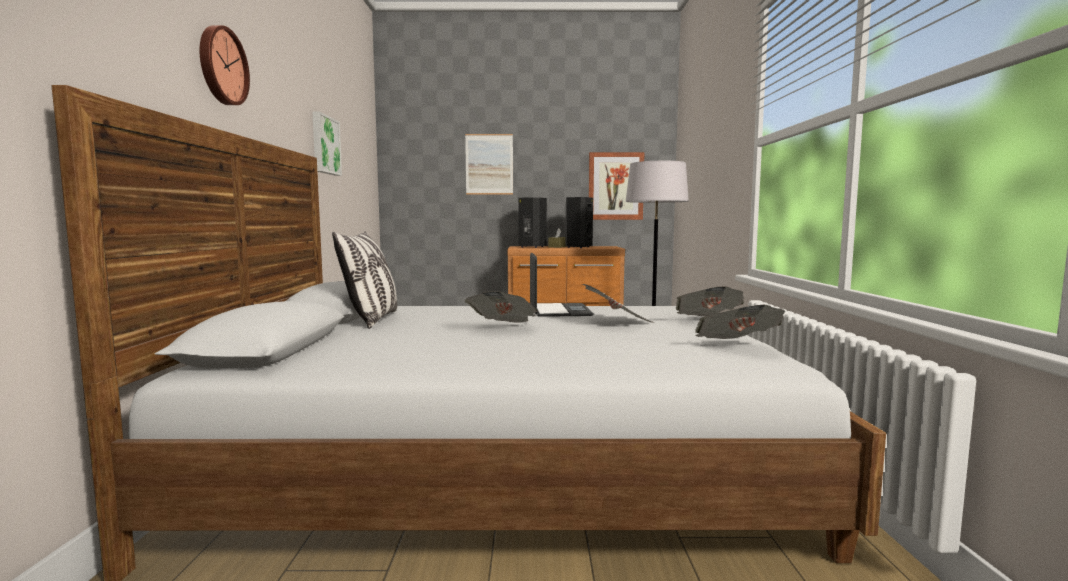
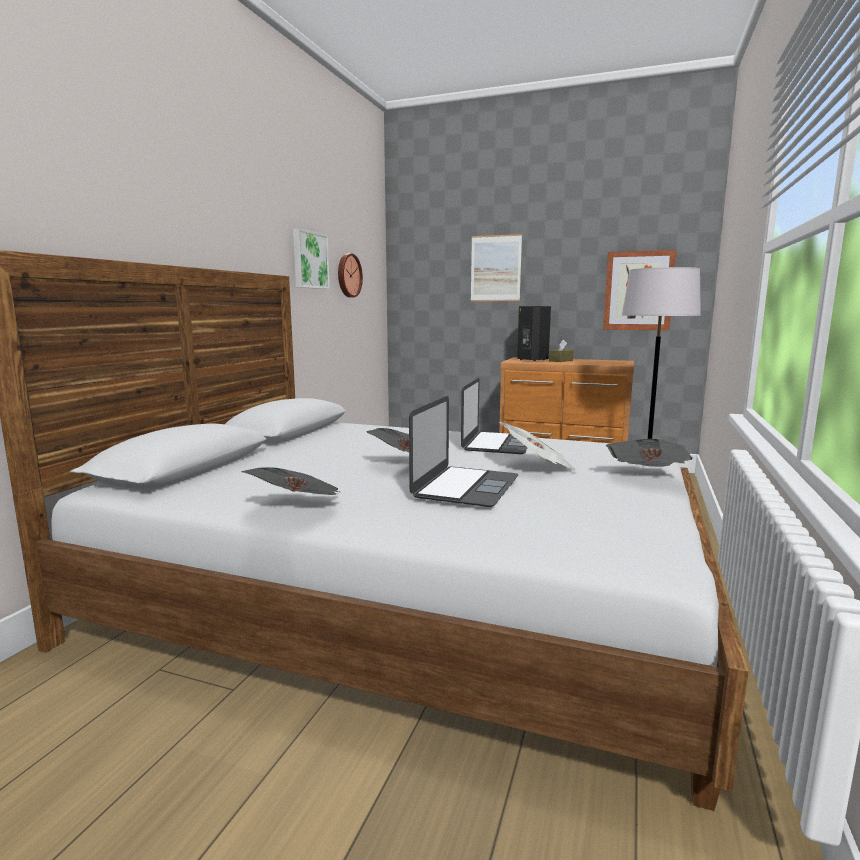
camera: 20 degrees right, 5 degrees up
(221, 66) = (174, 201): wall clock -> wall clock (348, 275)
(371, 320) = (305, 441): pillow -> none
(578, 247) = (582, 362): black speaker -> none
(583, 337) = (466, 486): none -> laptop
(736, 347) = (627, 521): newspaper -> newspaper (298, 508)

